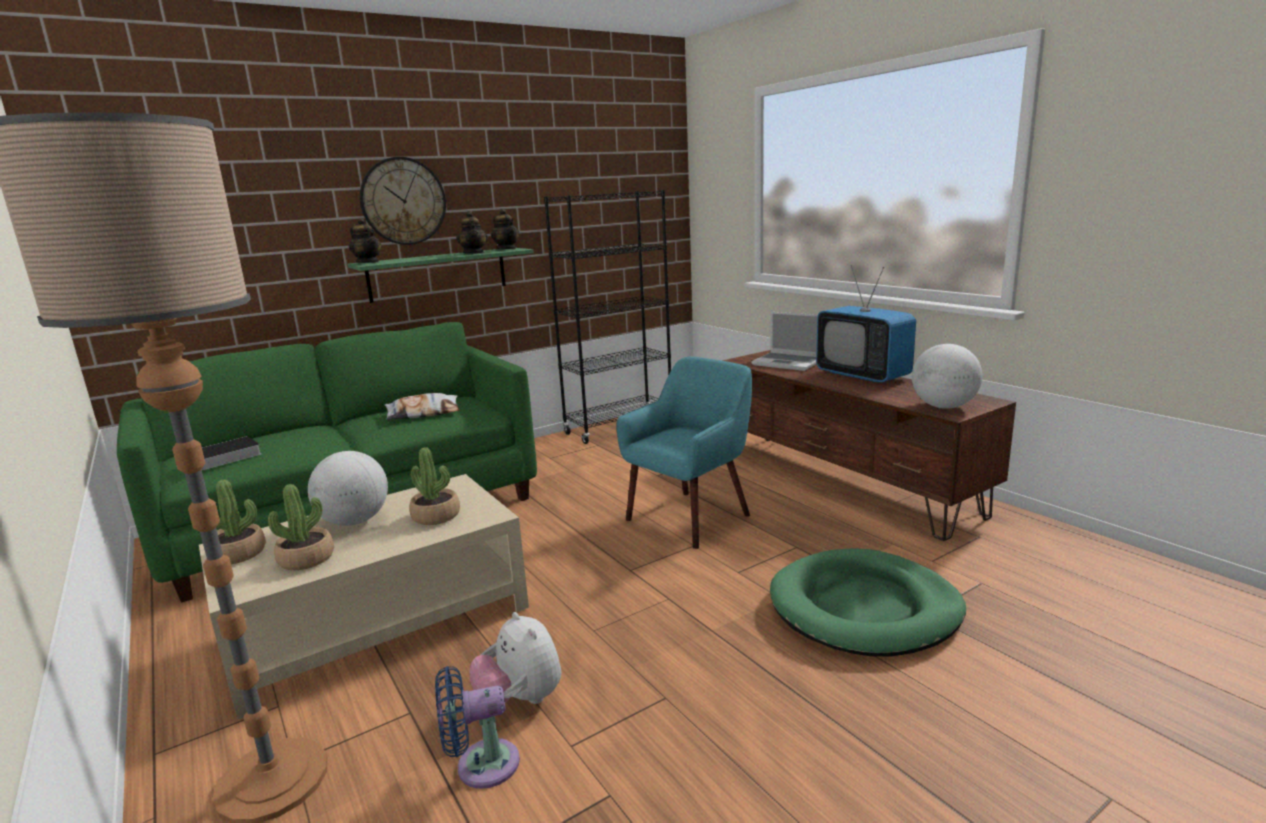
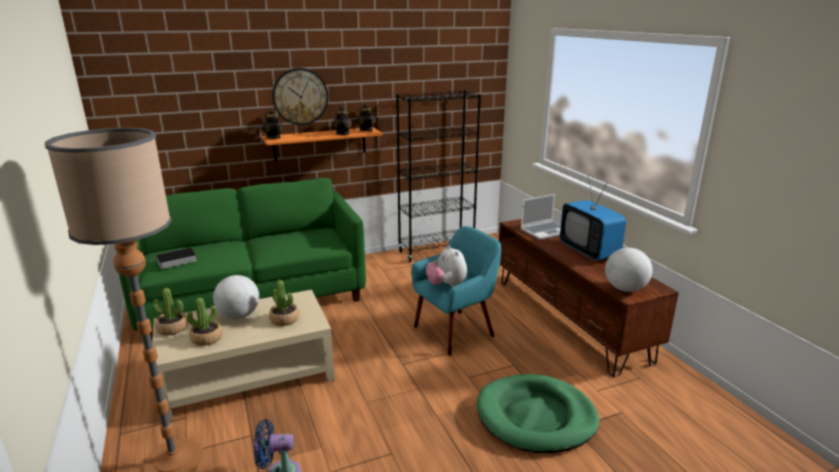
camera: 10 degrees right, 5 degrees up
(423, 413) = (297, 240): pillow -> none
(438, 274) = (320, 144): green shelf -> orange shelf
(520, 699) = (312, 439): plush toy -> plush toy (446, 285)
(789, 363) = (545, 231): laptop -> laptop turned 75 degrees counterclockwise

